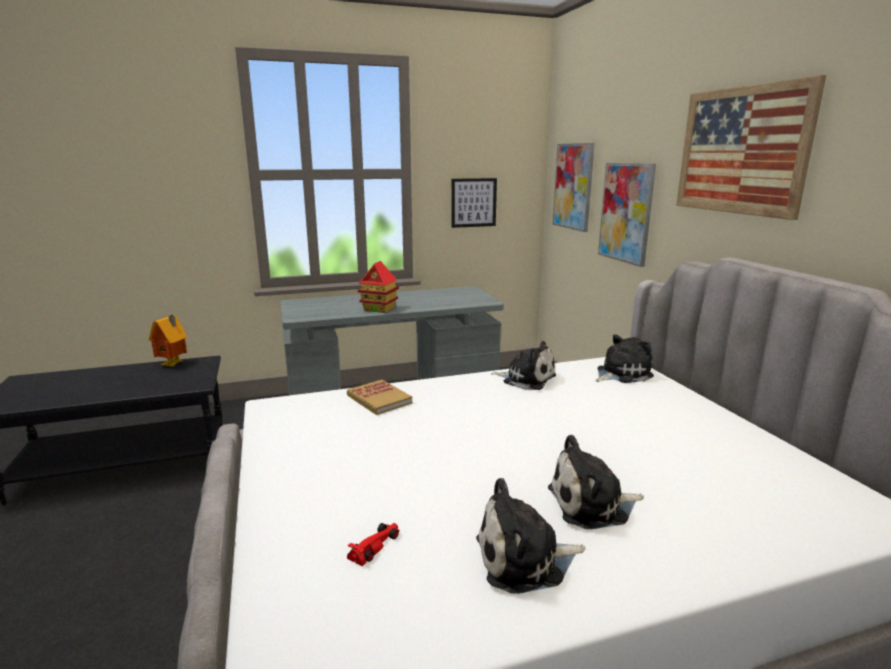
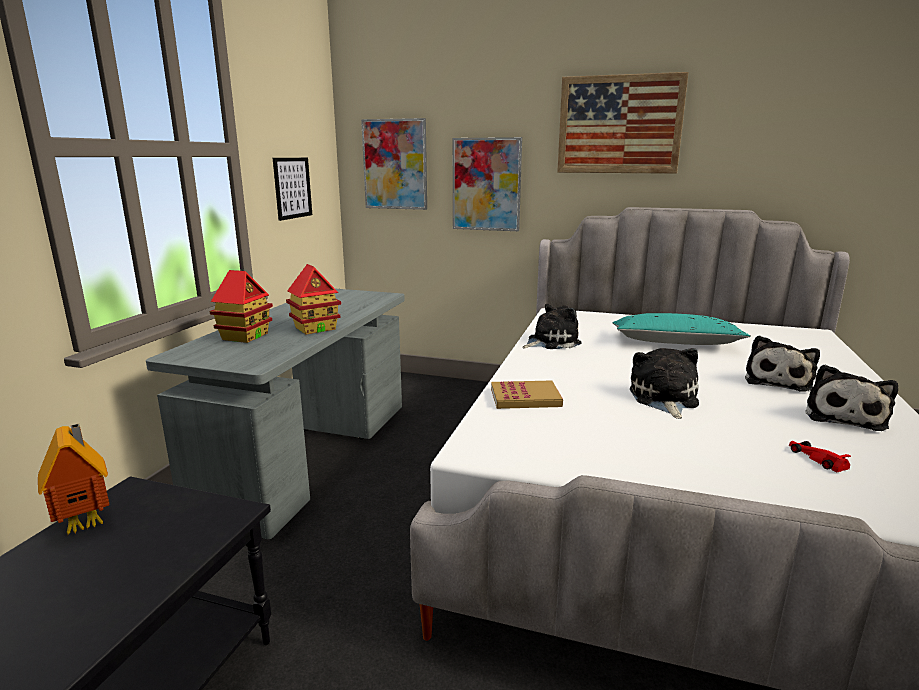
camera: 55 degrees left, 0 degrees up
(341, 302) = (245, 336): none -> toy house
(621, 374) = (578, 318): plush toy -> plush toy (663, 399)
(630, 429) = (675, 343): none -> turquoise pillow

